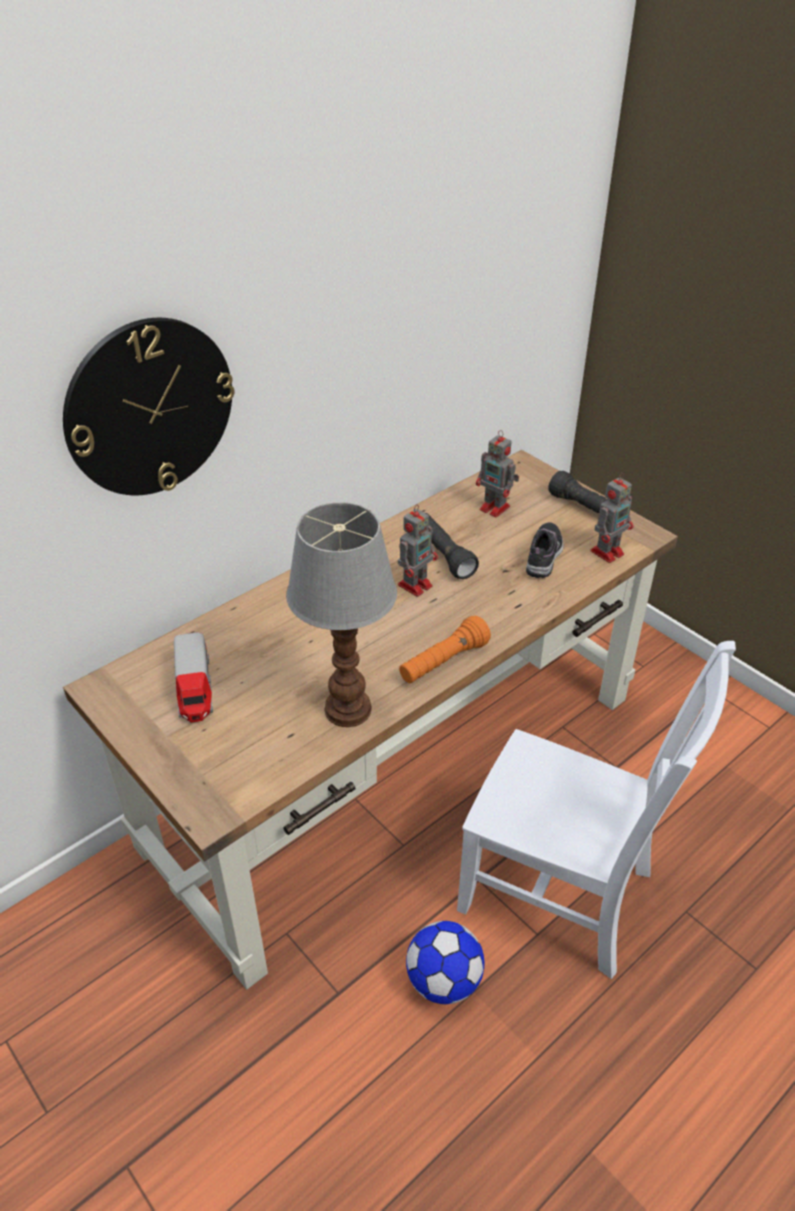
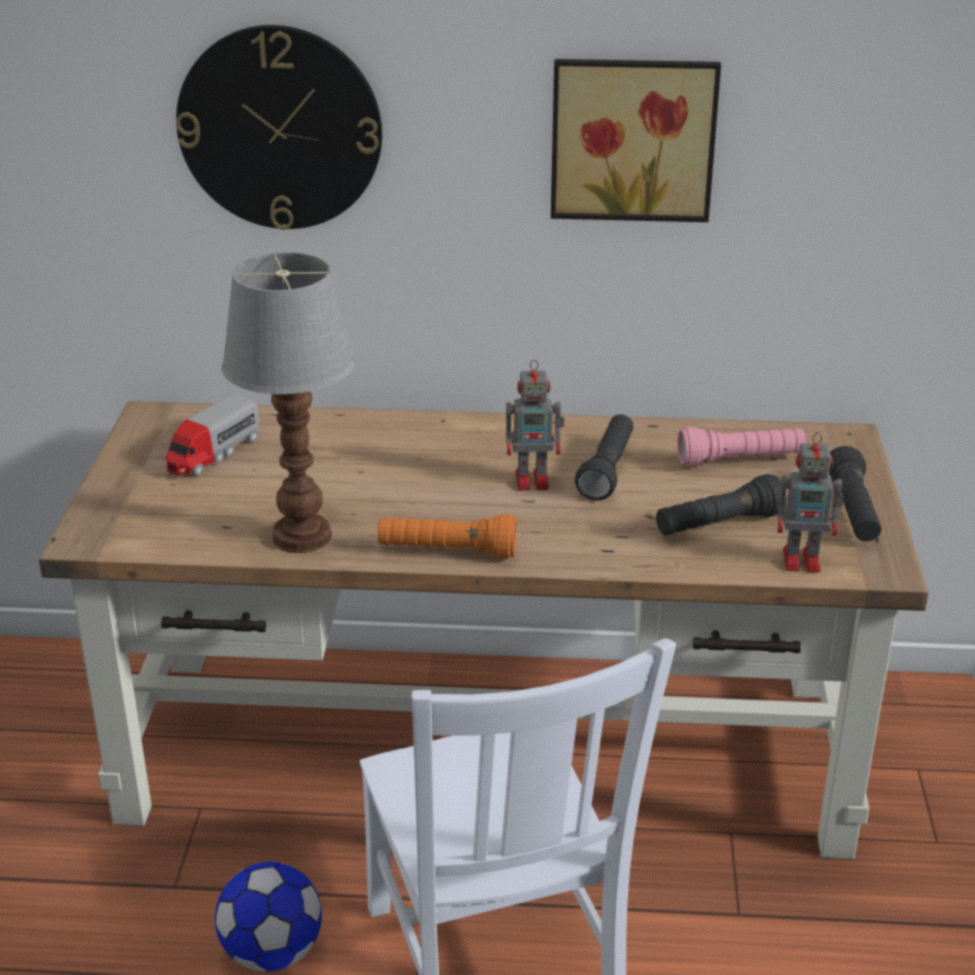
camera: 45 degrees right, 10 degrees down
(388, 319) = (633, 138): none -> picture
(496, 508) = (740, 460): toy robot -> pink flashlight
(544, 555) = (718, 525): shoe -> black flashlight

